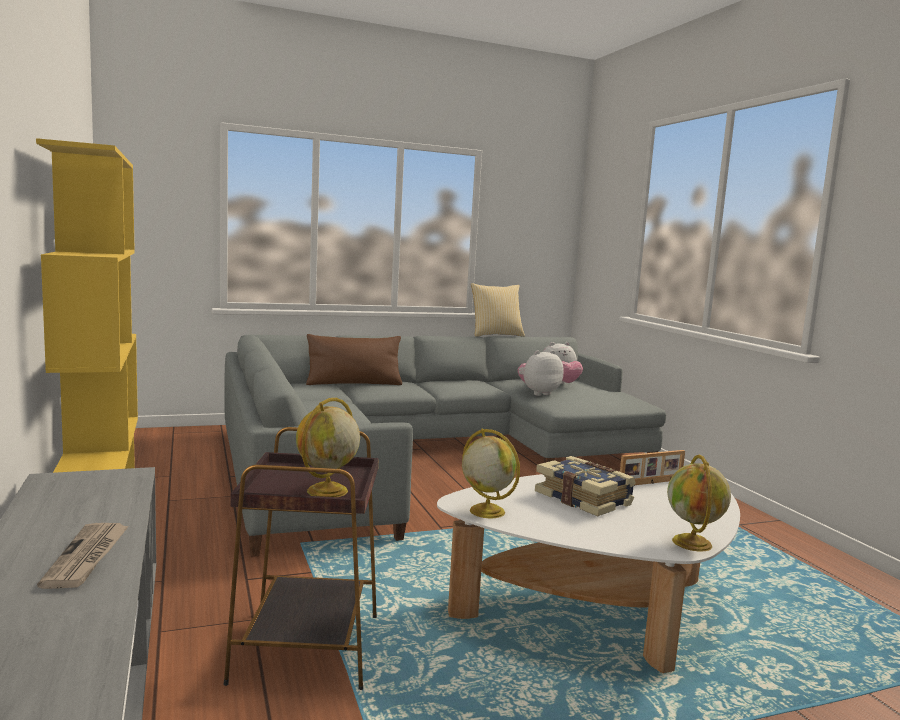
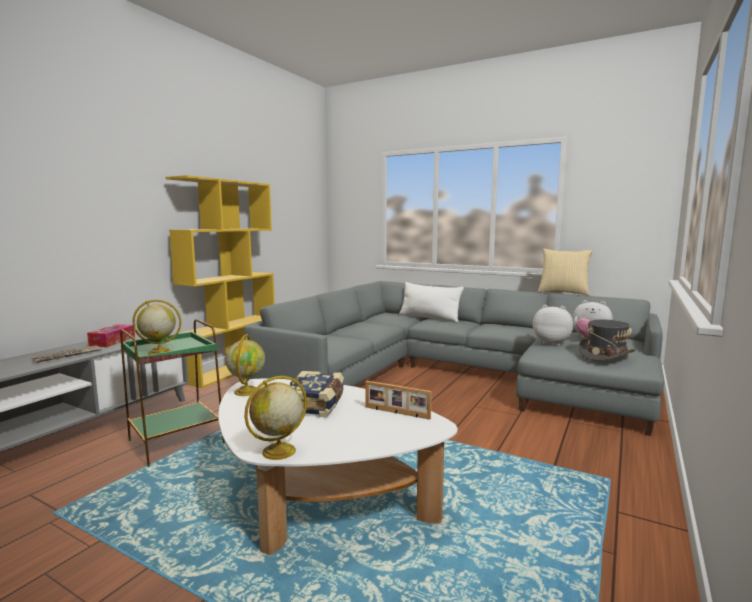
camera: 50 degrees right, 0 degrees up
(68, 512) = (112, 341): none -> tissue box
(305, 649) = (175, 442): brown side table -> green side table
(354, 384) = (429, 318): brown pillow -> white pillow
(604, 396) = (605, 355): none -> grey hat

